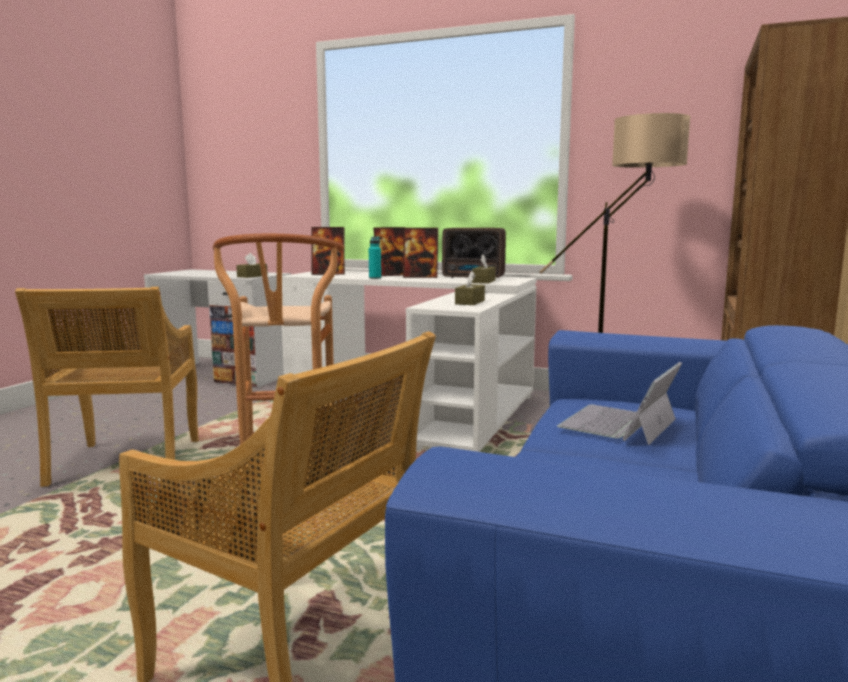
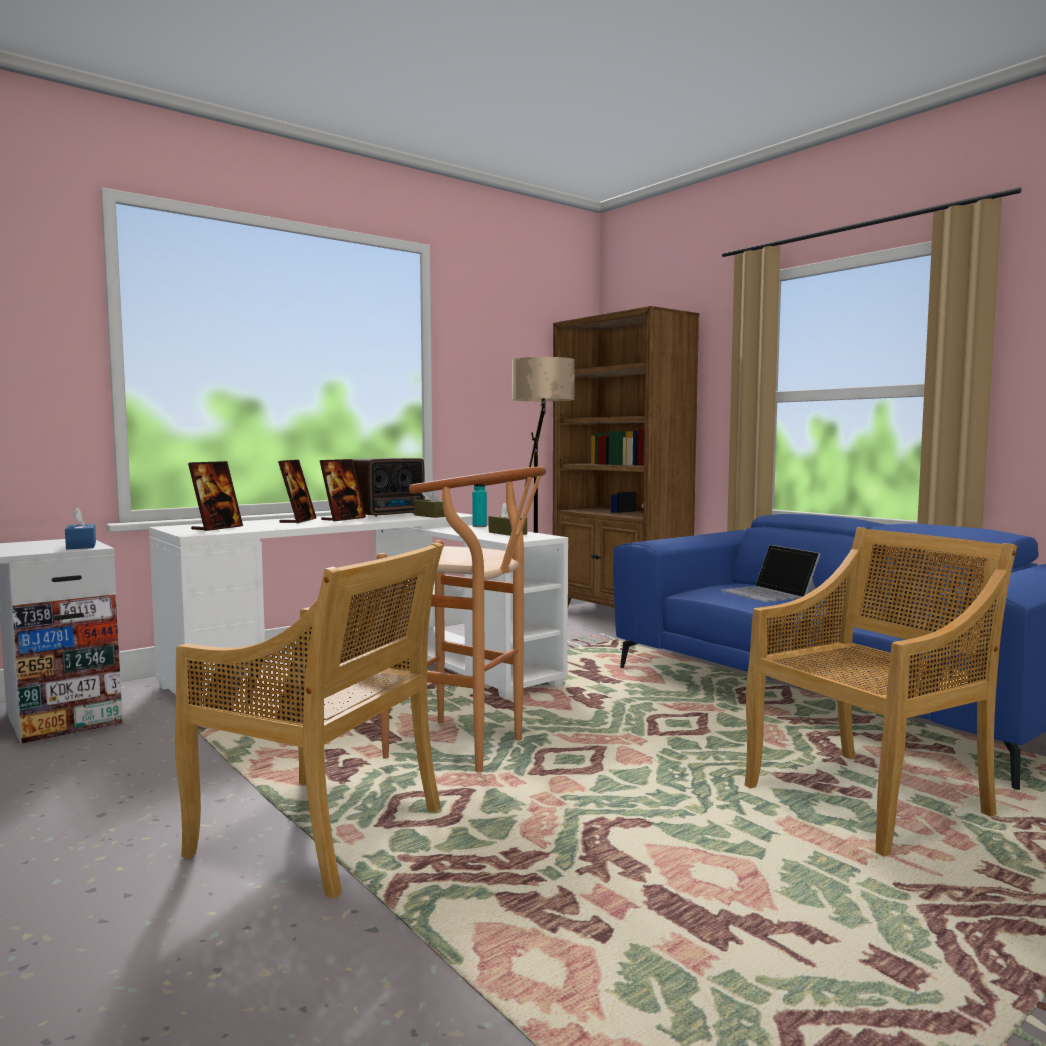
camera: 60 degrees left, 5 degrees down
(252, 276) = (81, 546): brown tissue box -> blue tissue box
(375, 278) = (315, 525): turquoise bottle -> turquoise bottle (479, 526)

